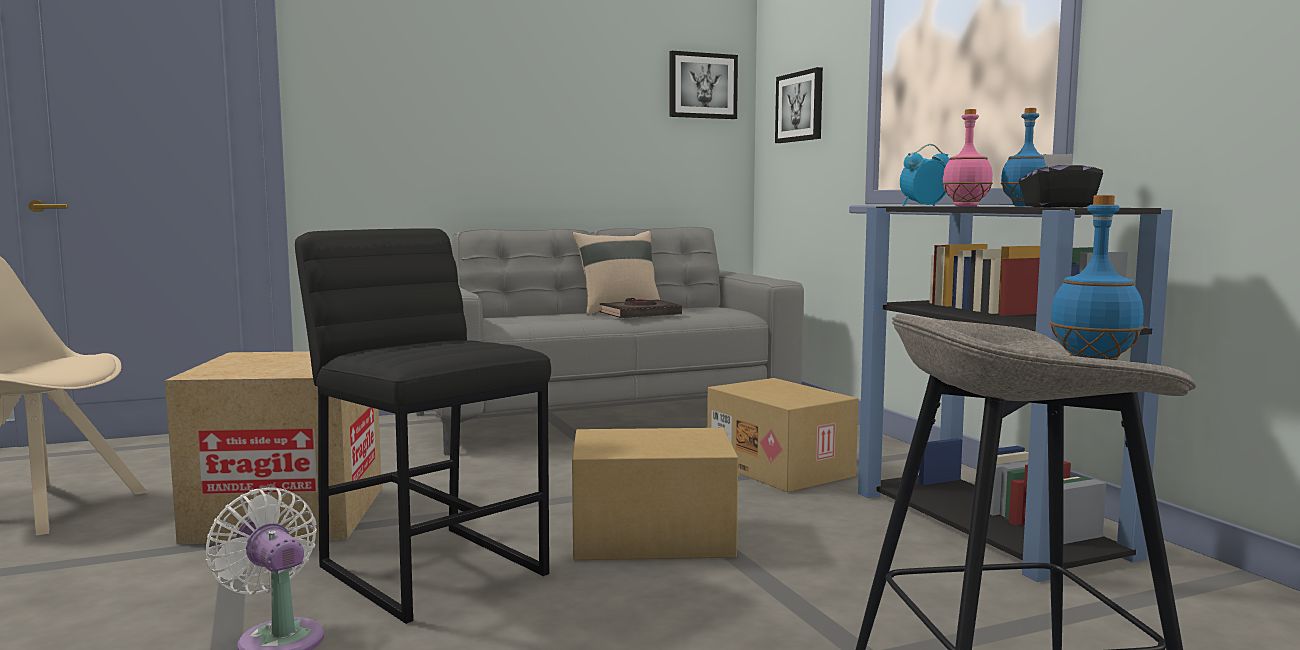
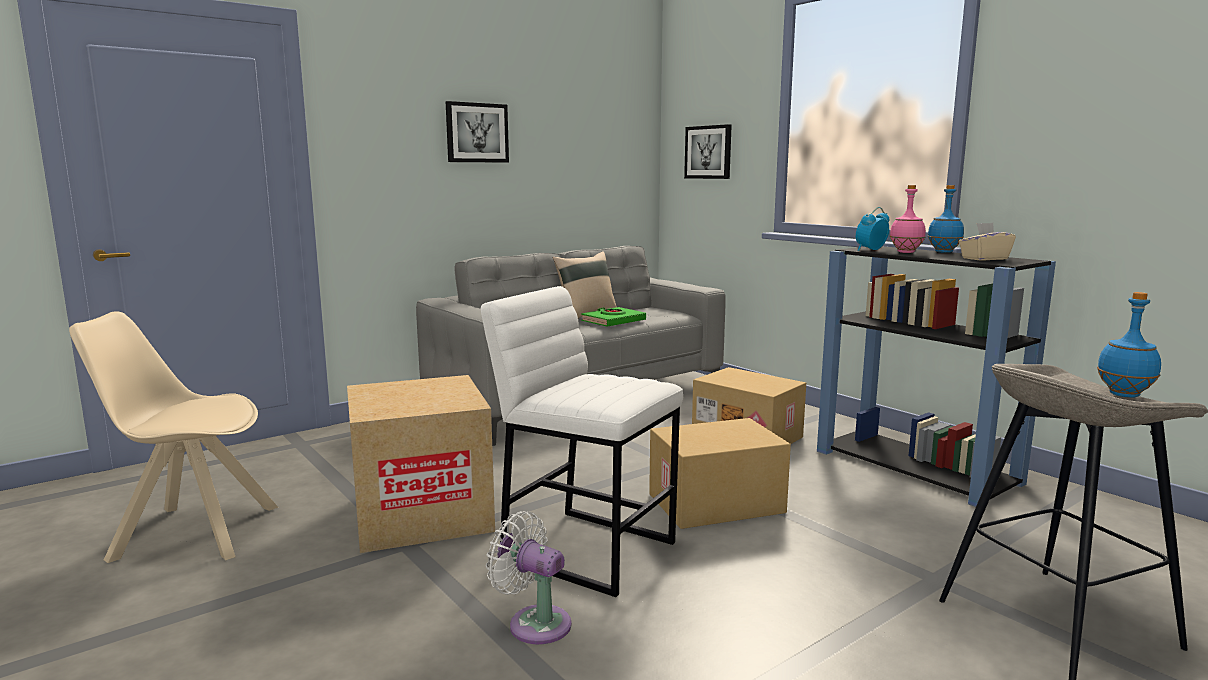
camera: 15 degrees left, 5 degrees up
(430, 568) = (585, 549): black chair -> white chair
(640, 315) = (613, 321): black book -> green book
(702, 85) = (625, 131): picture -> picture (476, 133)
(1057, 207) = (984, 259): black tissue box -> beige tissue box

